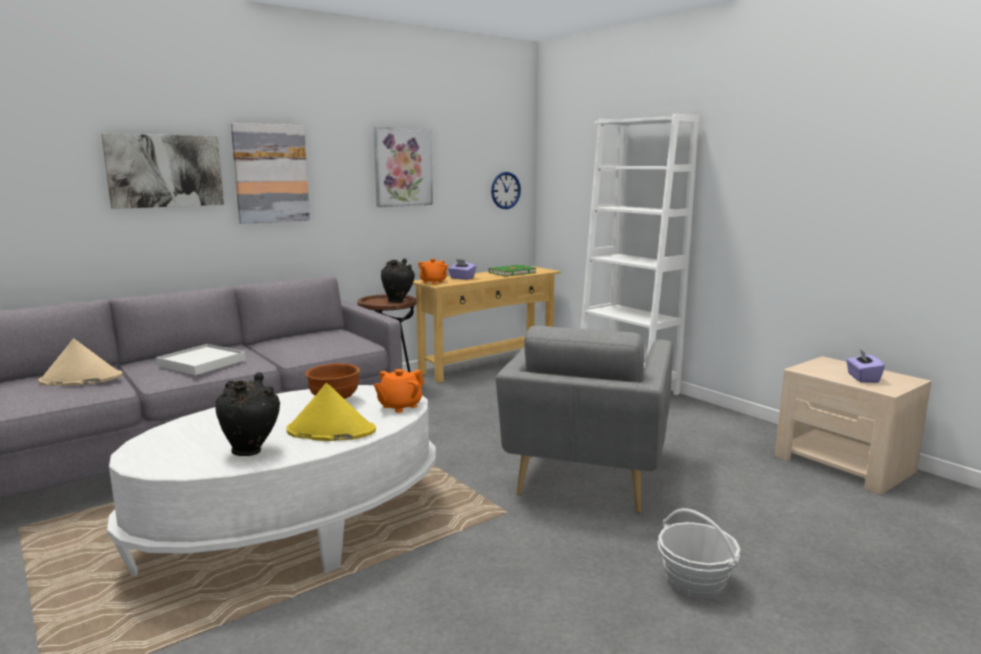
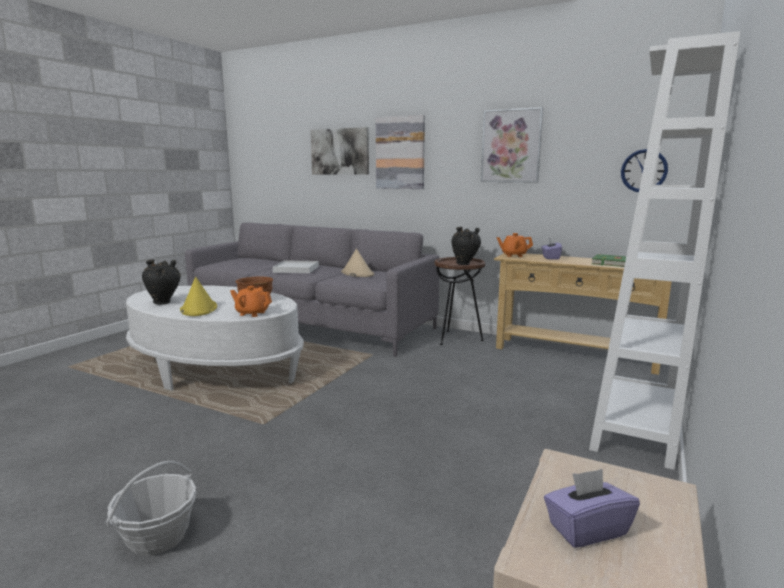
camera: 65 degrees right, 0 degrees up
(81, 379) = (253, 262): beige hat -> beige hat (357, 273)
(586, 475) = (357, 445): grey armchair -> none

